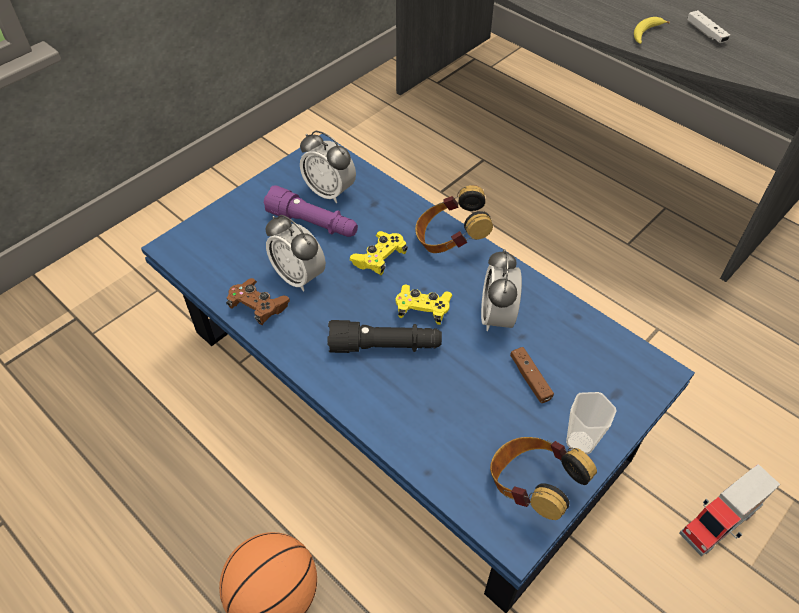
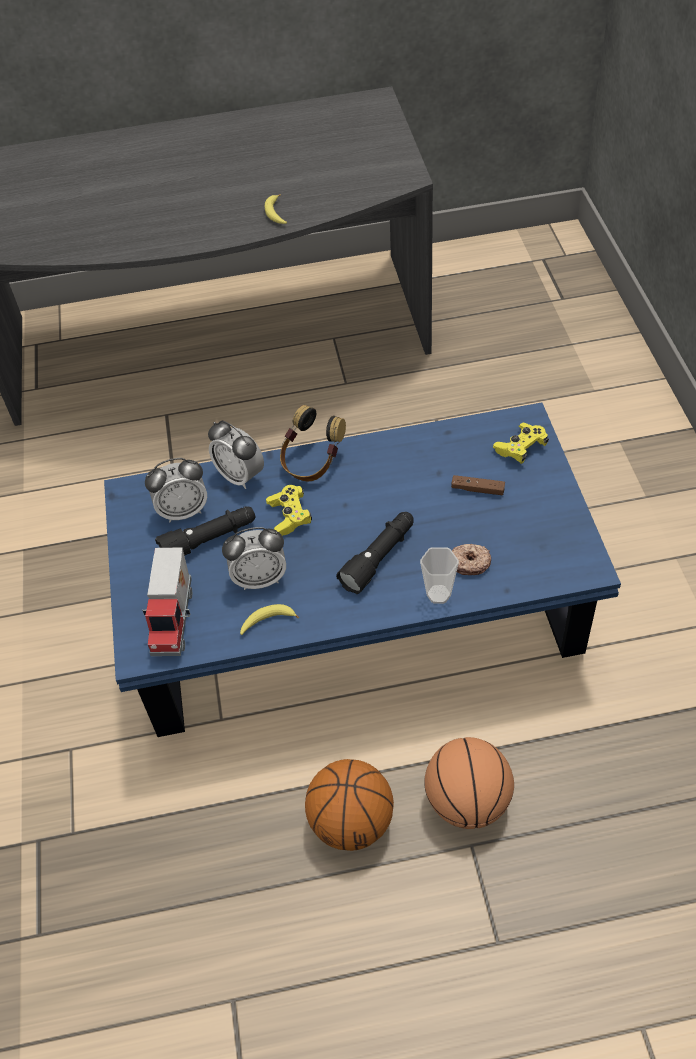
camera: 50 degrees left, 0 degrees up
(200, 512) = (351, 822): none -> basketball
(258, 307) = (267, 621): brown game controller -> banana
(313, 224) = (209, 540): purple flashlight -> black flashlight
(423, 310) = (365, 516): yellow game controller -> yellow game controller (521, 448)
(436, 421) = (469, 562): none -> donut
(497, 317) = (410, 477): alarm clock -> alarm clock (240, 476)
(531, 486) = (560, 538): headphones -> none
(580, 443) = (548, 493): cup -> cup (438, 594)
(706, 33) = (308, 185): white game controller -> none
(720, 524) = (607, 491): toy truck -> toy truck (176, 619)

